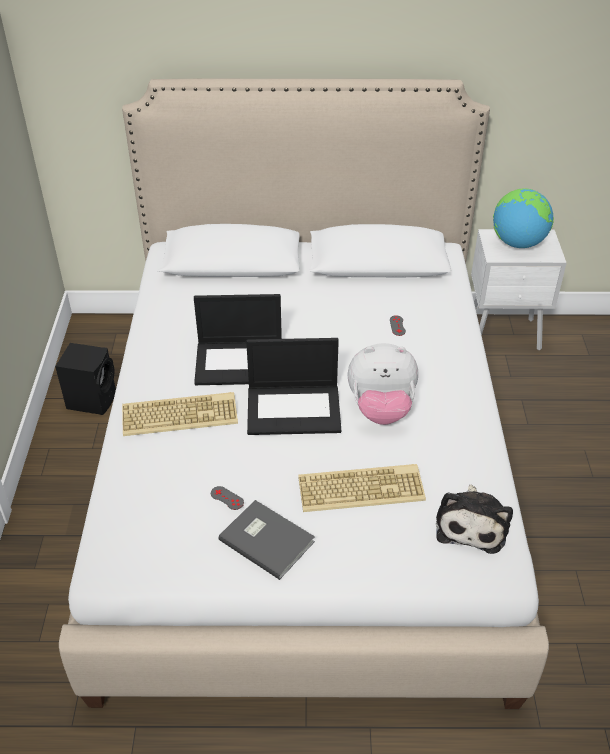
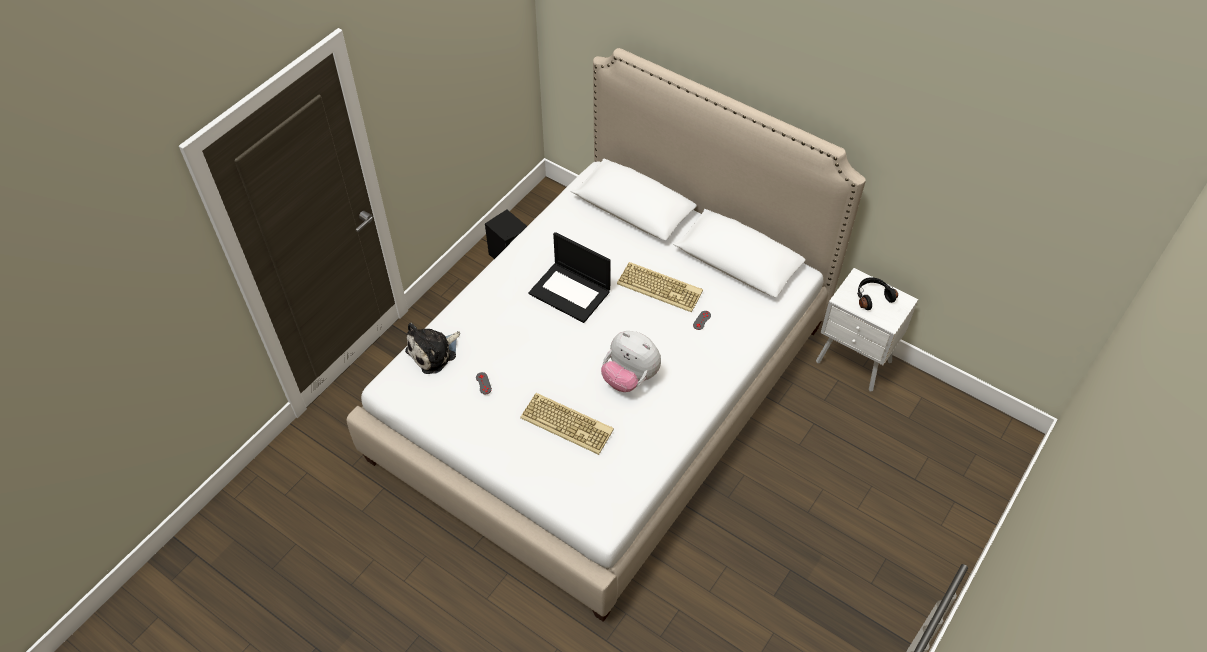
camera: 35 degrees right, 10 degrees up
(180, 414) = (503, 310): keyboard -> keyboard (661, 287)
(267, 539) = (485, 422): grey book -> none
(294, 409) = (574, 346): laptop -> none
(471, 524) = (612, 486): plush toy -> plush toy (434, 352)
(517, 243) = (872, 296): globe -> black headphones

